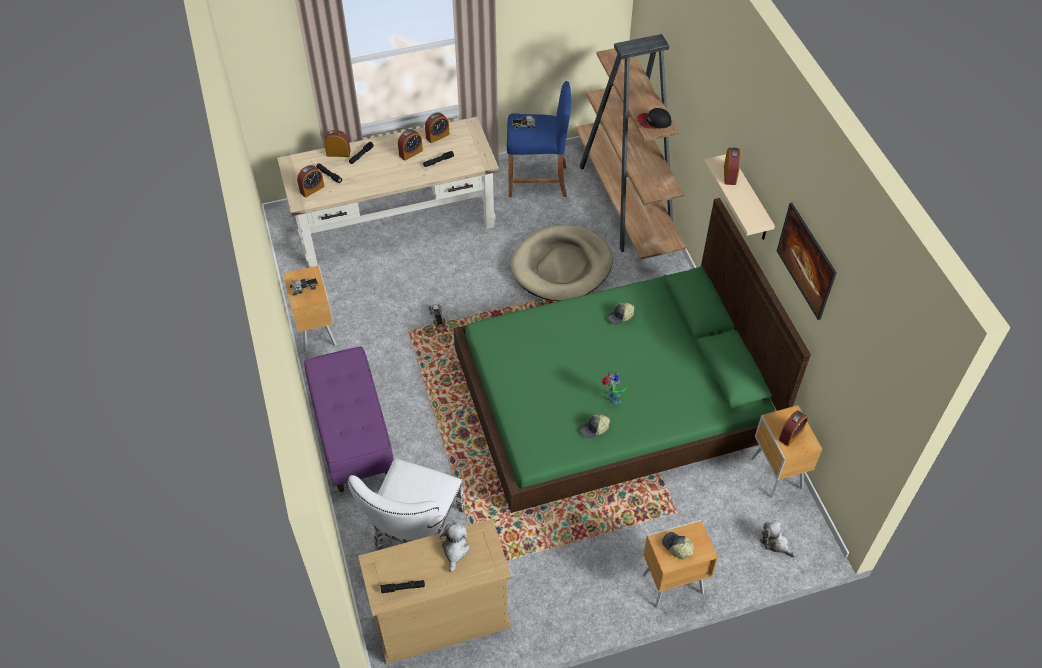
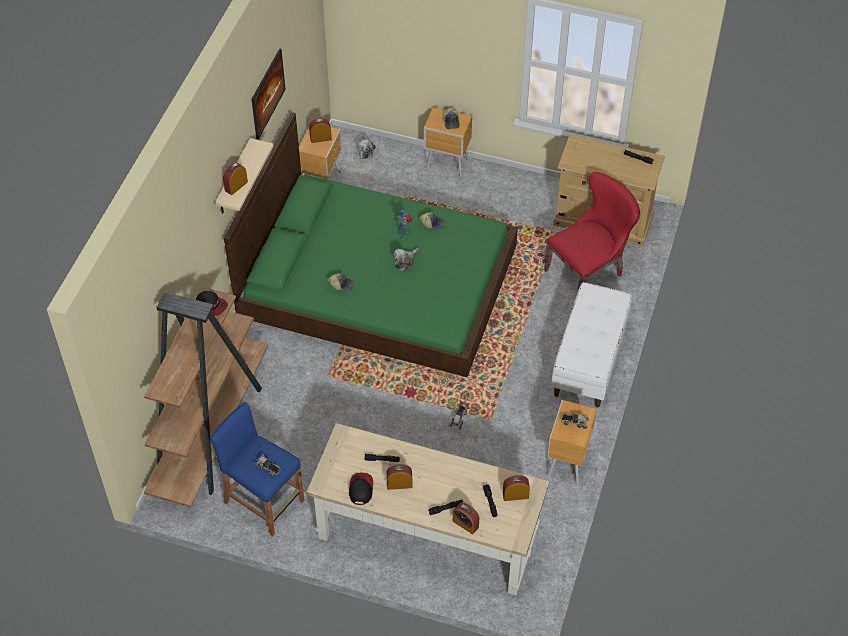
camera: 145 degrees left, 0 degrees up
(352, 435) = (589, 360): purple bench -> white bench
(415, 536) = (588, 272): white chair -> red chair
(437, 136) = (360, 489): alarm clock -> cap
(455, 549) = (593, 161): plush toy -> plush toy (405, 261)
(561, 266) = (321, 404): beige dog bed -> none

